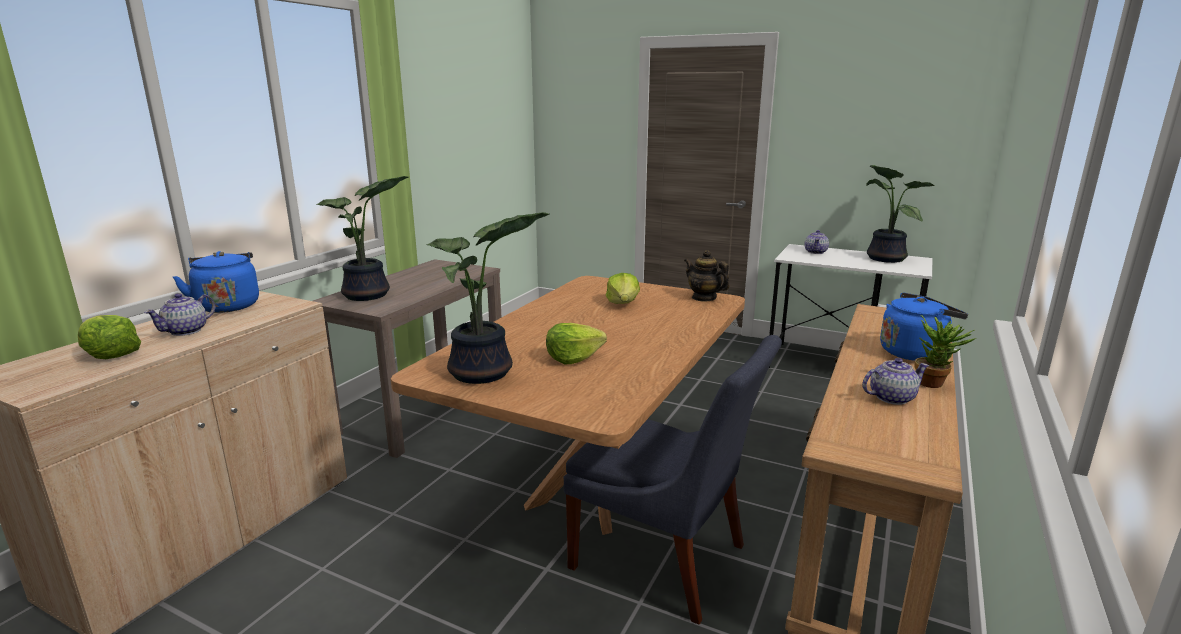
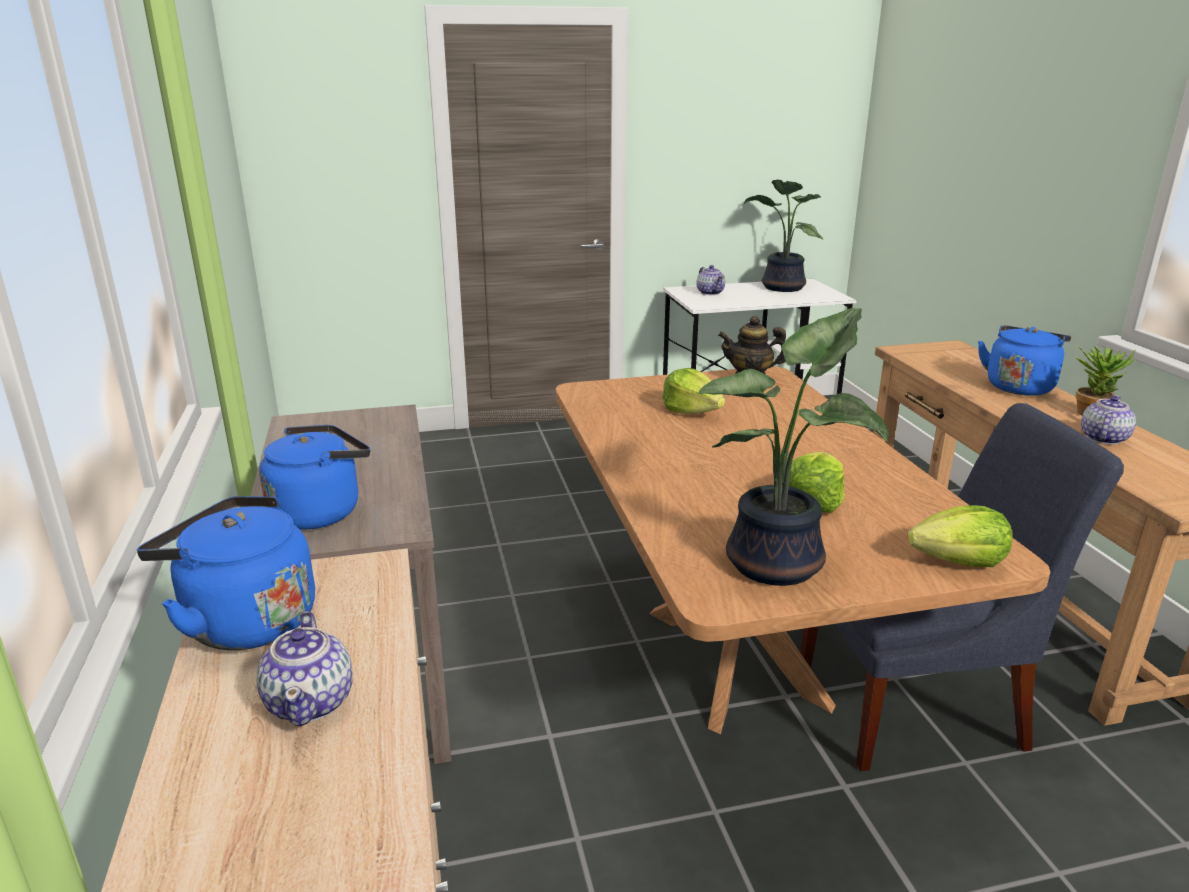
camera: 40 degrees left, 5 degrees up
(110, 354) = (290, 824): lettuce -> lettuce (959, 561)
(369, 295) = (320, 511): potted plant -> blue kettle

